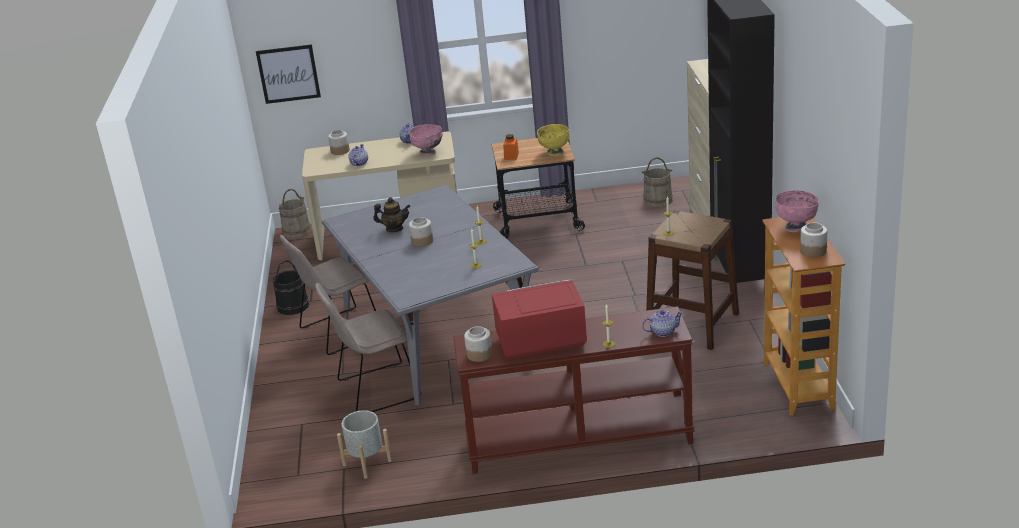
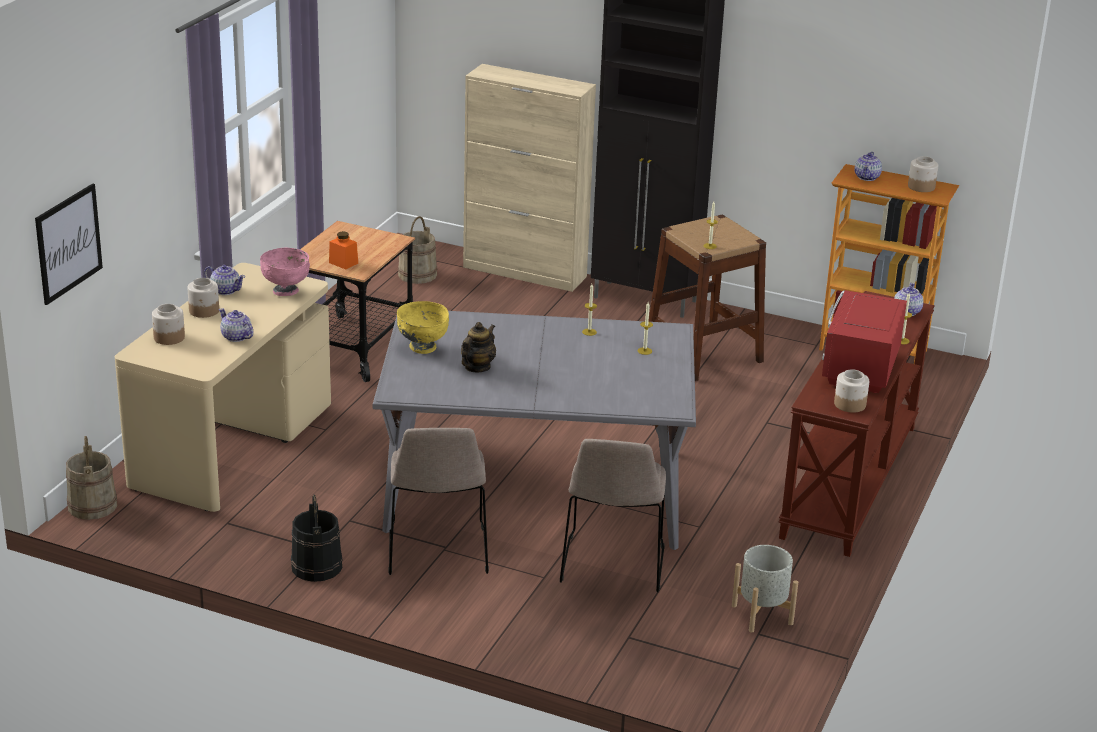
camera: 65 degrees left, 0 degrees up
(422, 241) = (538, 361): jar -> jar (204, 311)
(554, 153) = (378, 240): yellow bowl -> yellow bowl (422, 348)
(796, 227) = (867, 177): pink bowl -> teapot

